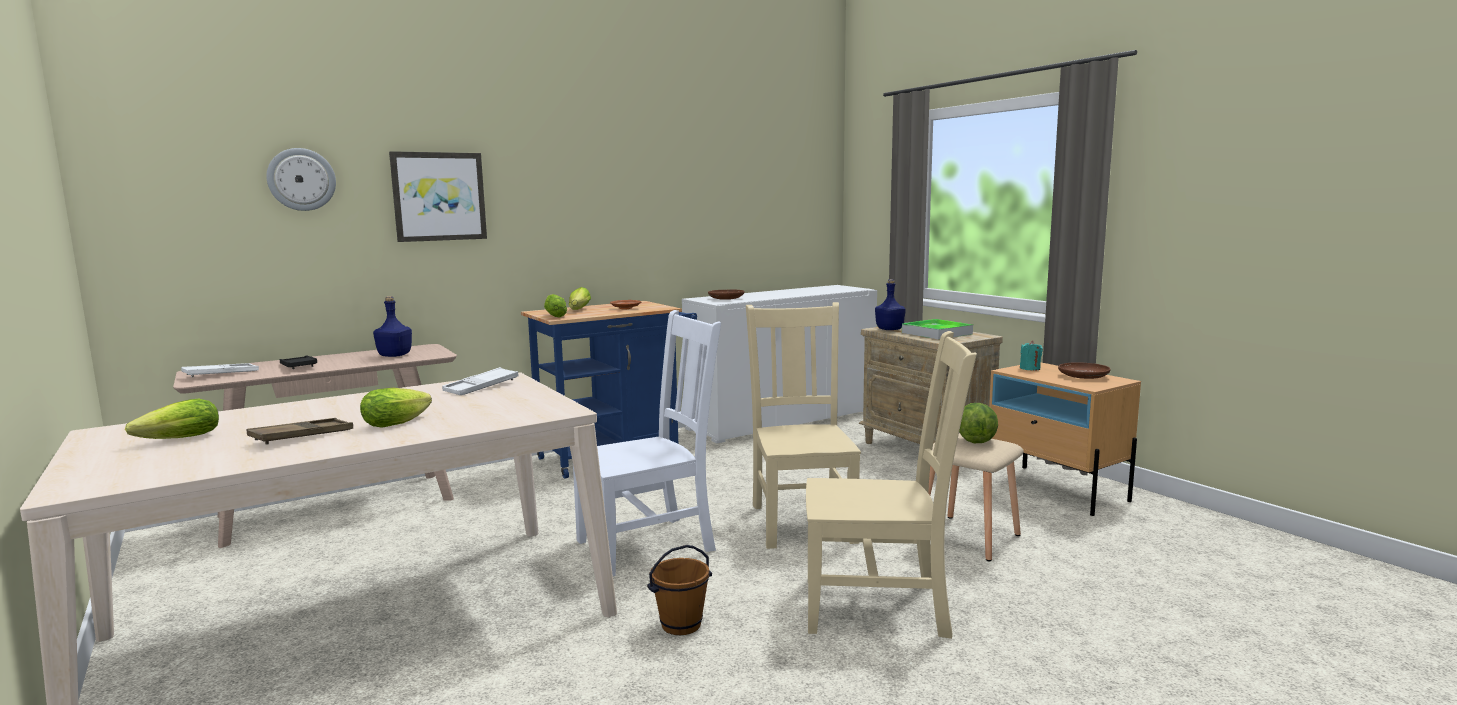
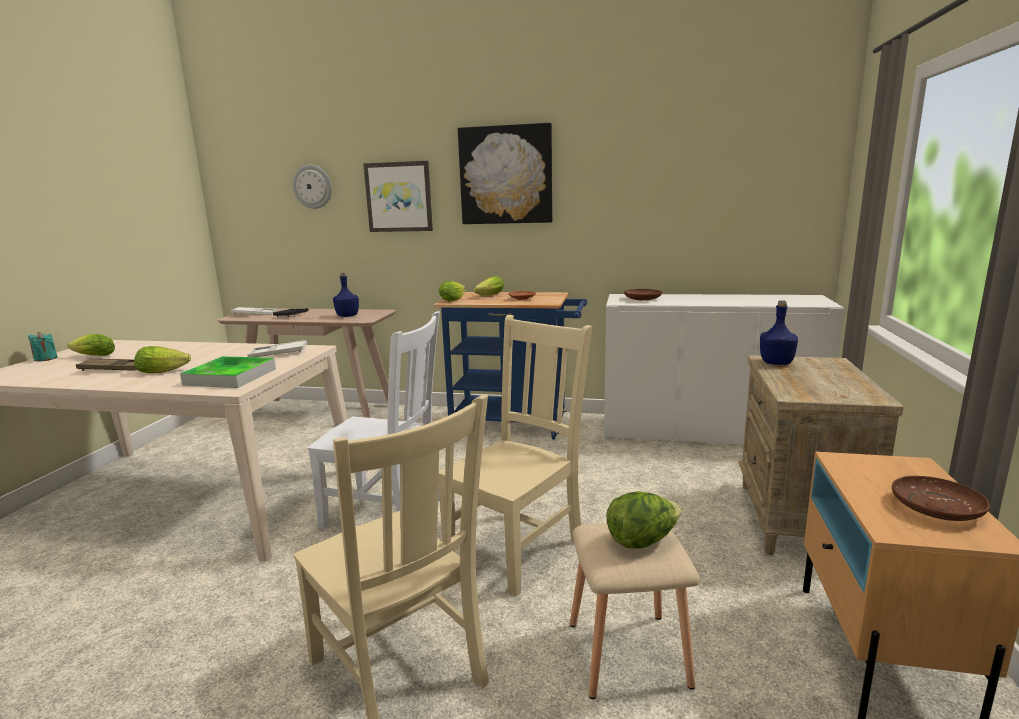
camera: 45 degrees right, 5 degrees up
(572, 175) = (506, 175): none -> picture
(681, 624) = (272, 594): brown bucket -> none
(936, 333) = (818, 380): tray -> tray (230, 377)
(1030, 368) = (880, 466): turquoise candle -> turquoise candle (45, 359)

